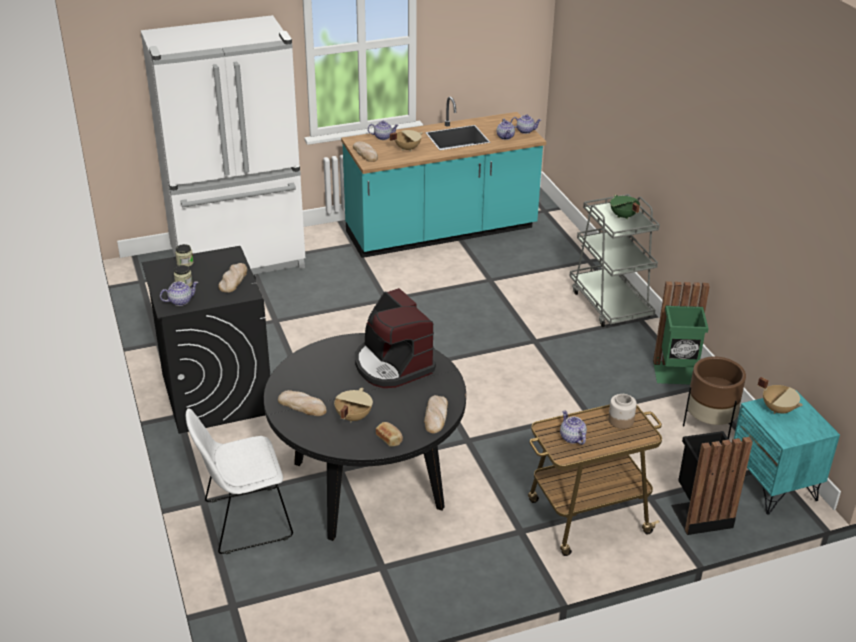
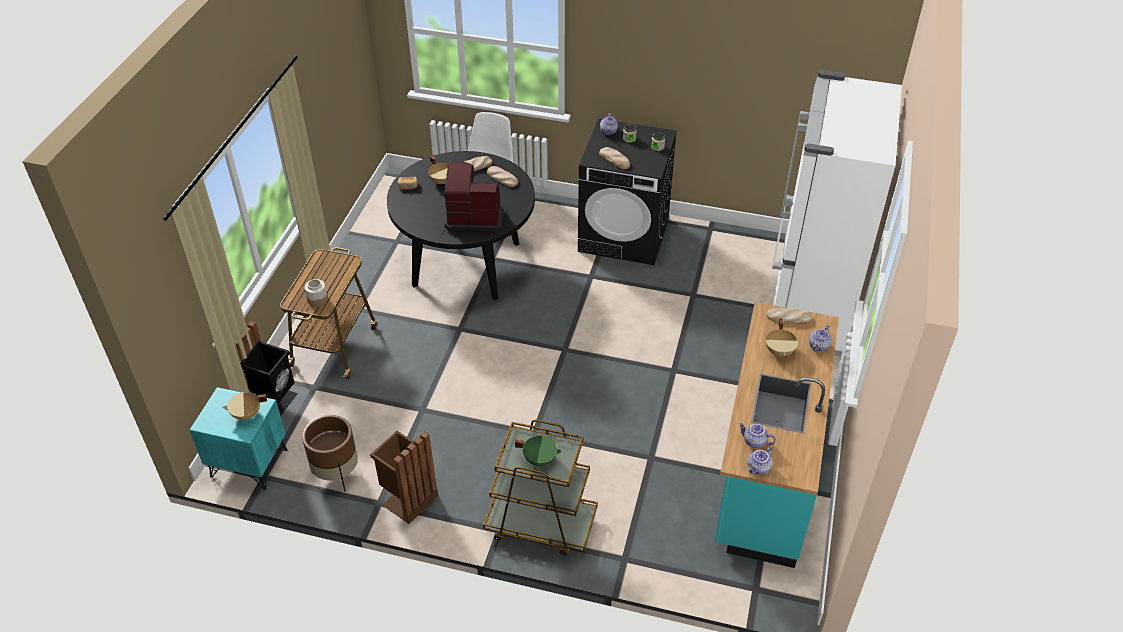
camera: 125 degrees right, 10 degrees up
(436, 416) = (406, 212): bread -> bread (501, 178)
(571, 437) = (330, 268): teapot -> none
(610, 304) = (540, 524): grey cart -> brown cart
(676, 374) = (407, 499): green trash can -> brown trash can

